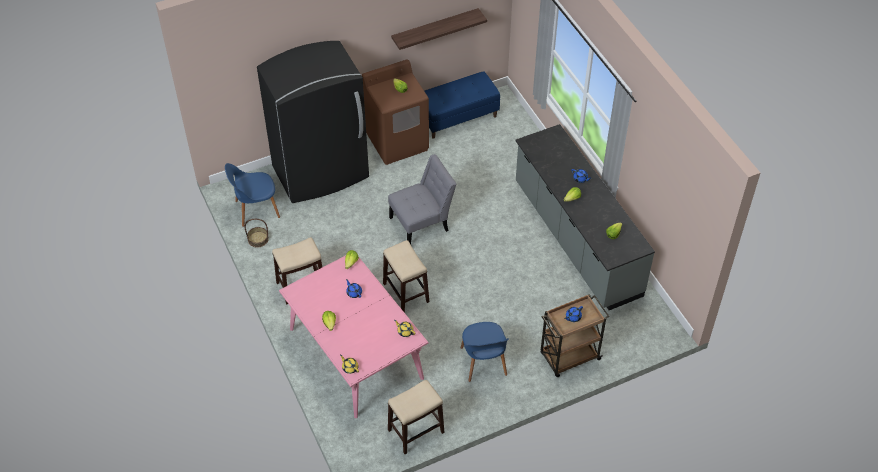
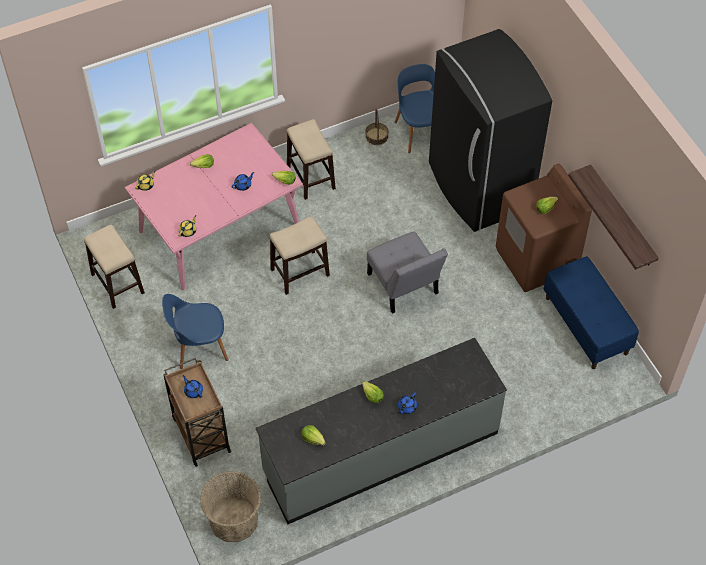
camera: 90 degrees right, 5 degrees up
(644, 331) = (234, 520): none -> basket

